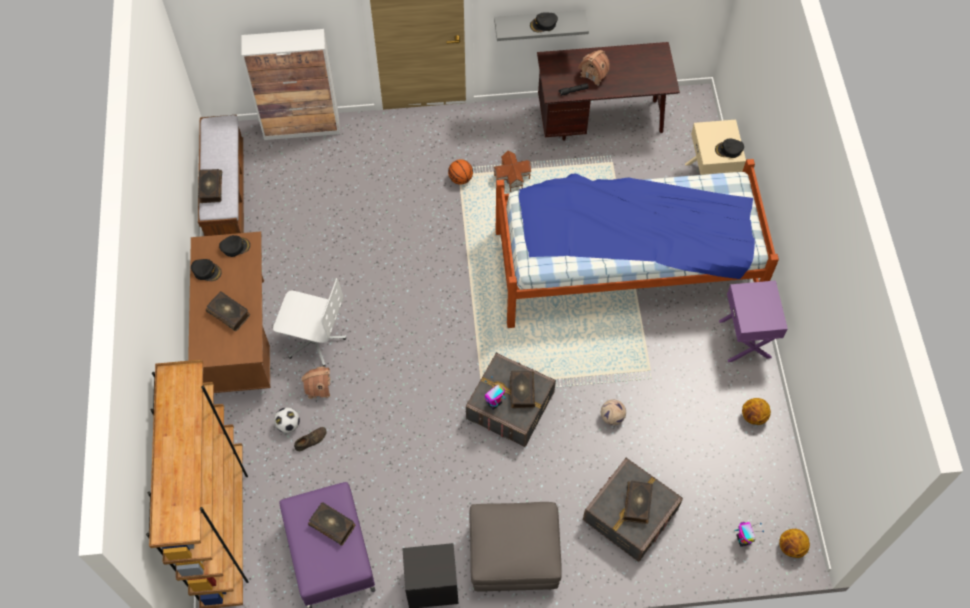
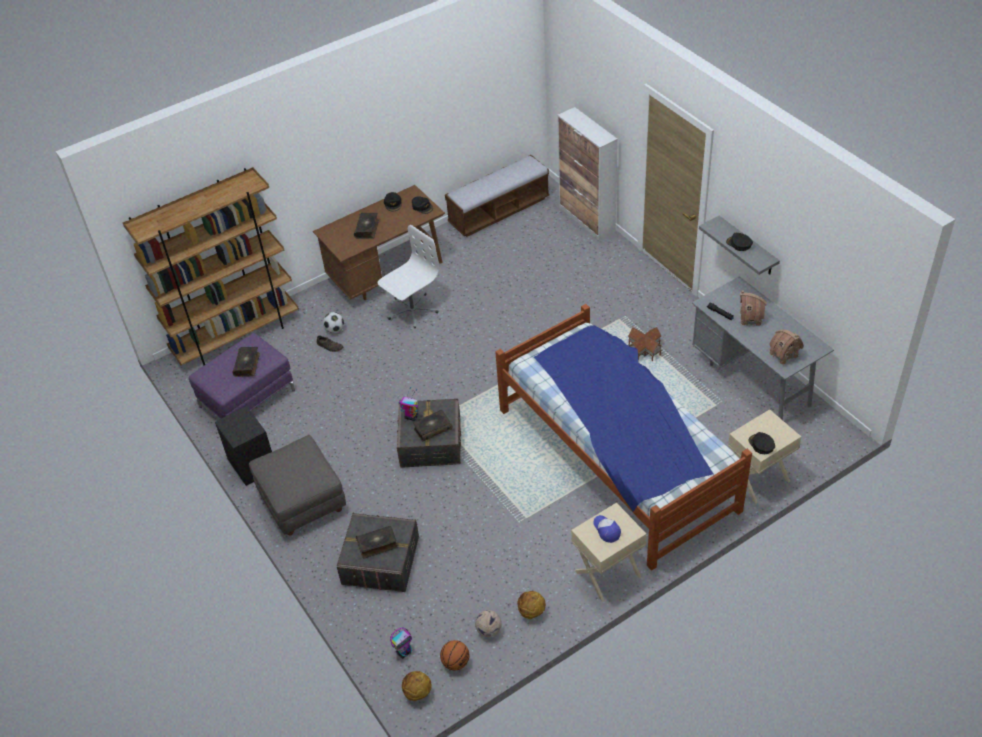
camera: 65 degrees right, 15 degrees down
(210, 188) = (474, 186): book -> none
(314, 340) = (412, 310): white office chair -> white office chair turned 120 degrees counterclockwise
(319, 388) = (374, 331): toy house -> toy house (783, 355)
(460, 179) = (616, 322): basketball -> basketball (455, 662)
(601, 120) = (753, 379): brown desk -> grey desk
(612, 417) = (463, 511): football -> football (488, 630)
(746, 339) = (608, 574): purple nightstand -> beige nightstand
(756, 307) = (606, 530): none -> cap

